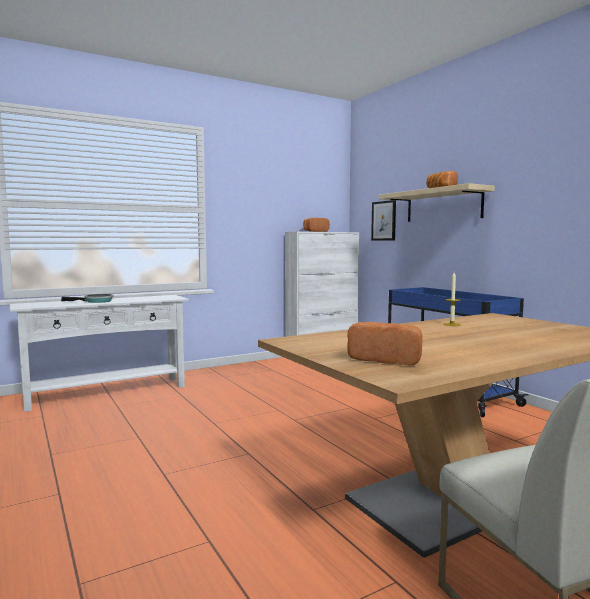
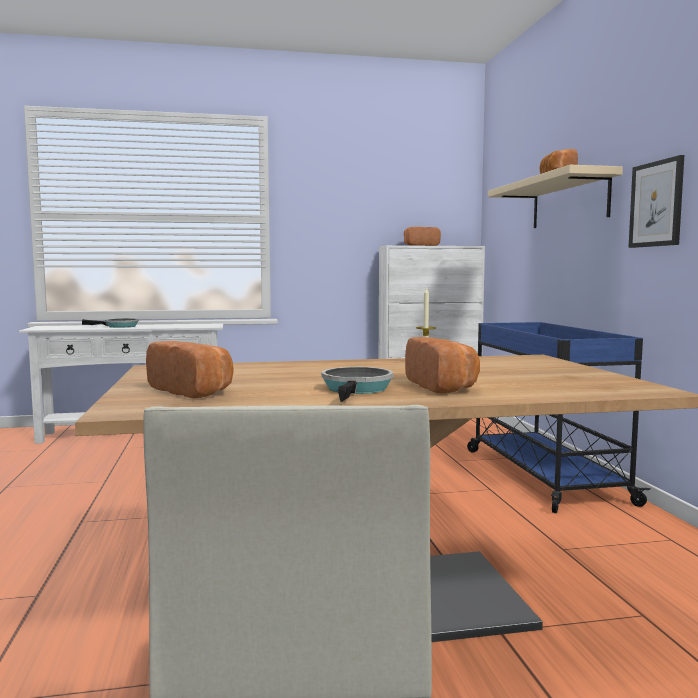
camera: 20 degrees right, 0 degrees up
(384, 221) = (511, 228): picture -> picture (656, 204)
(482, 348) = (357, 389): none -> frying pan
(522, 342) = (444, 386): none -> bread

